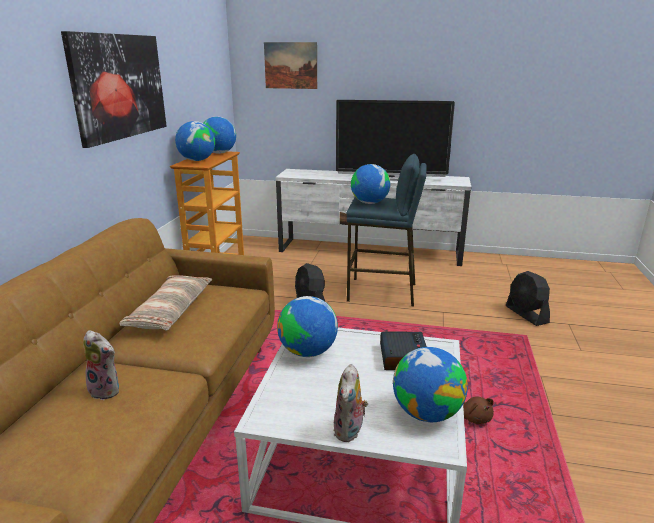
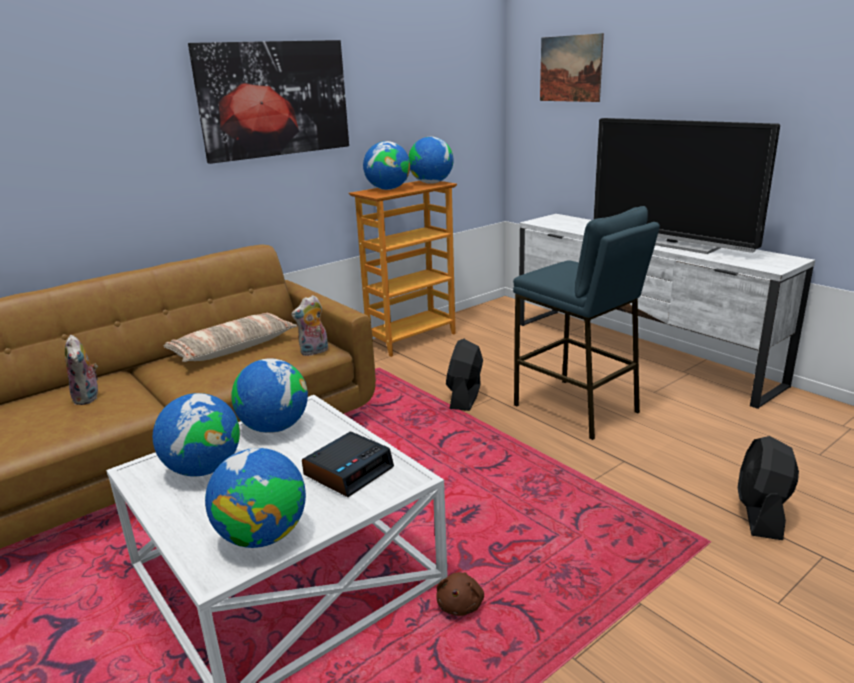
camera: 40 degrees right, 0 degrees up
(350, 431) = (174, 515): plush toy -> plush toy (314, 352)
(369, 203) = (557, 272): globe -> globe (203, 469)

